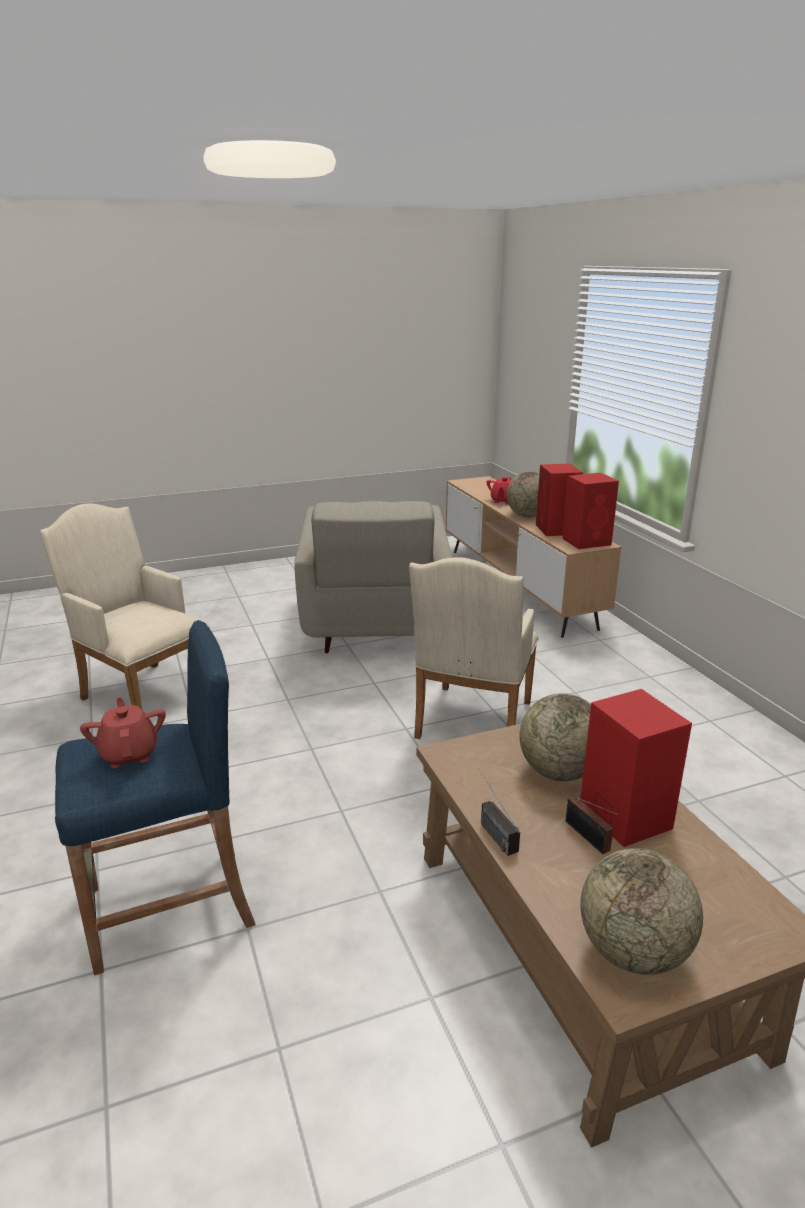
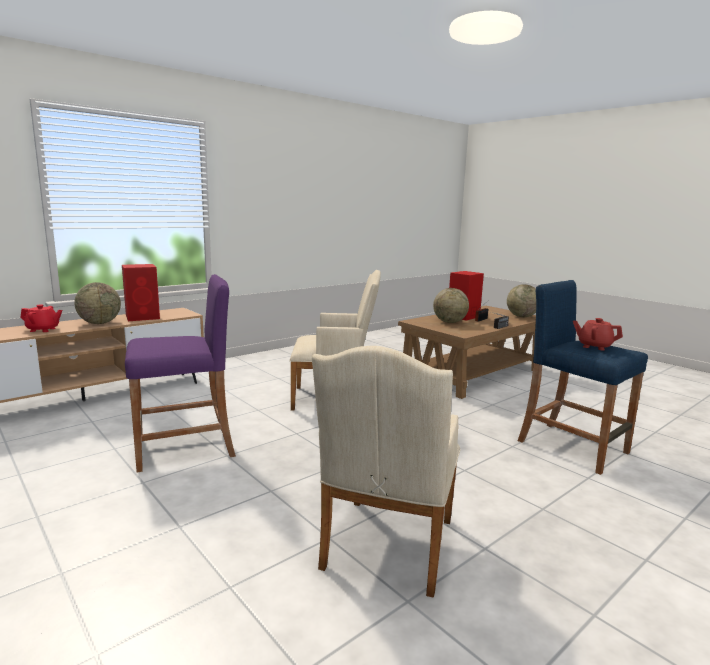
camera: 110 degrees left, 10 degrees down
(129, 754) = (594, 346): red teapot -> red teapot turned 75 degrees clockwise
(374, 628) = (185, 448): beige armchair -> purple stool
(587, 541) = (173, 312): red speaker -> none

